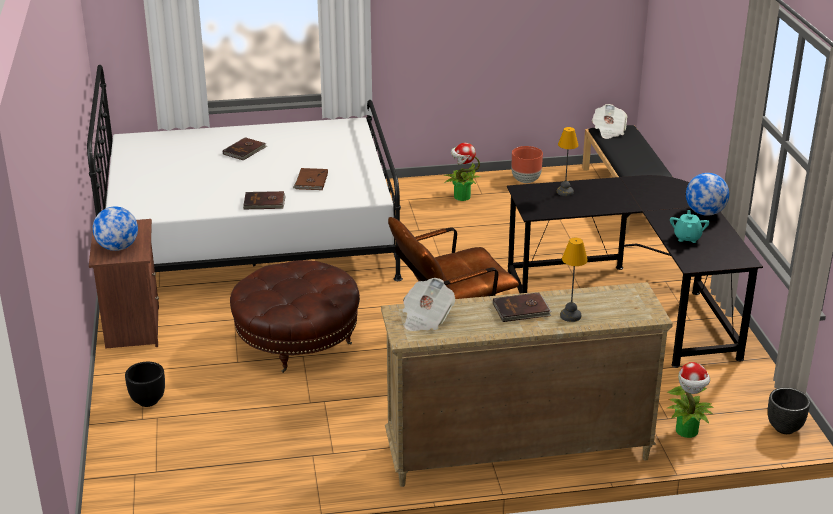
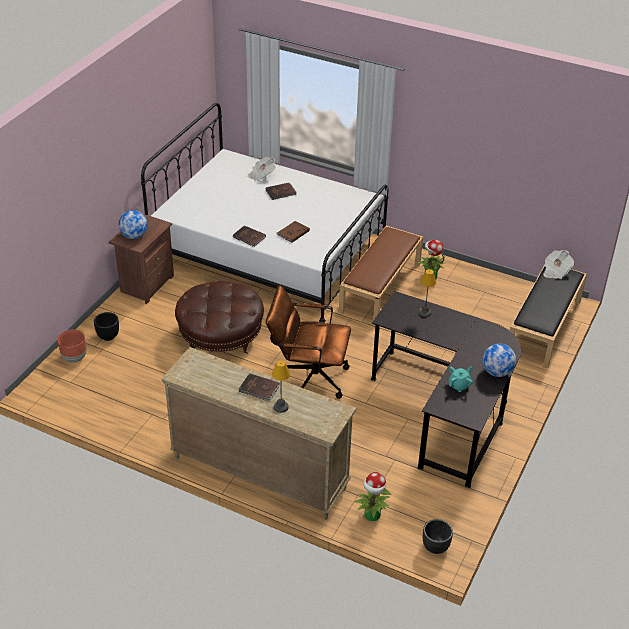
camera: 35 degrees right, 10 degrees up
(421, 224) = (380, 287): none -> brown bench
(426, 318) = (202, 367): newspaper -> newspaper (261, 175)
(525, 180) = (488, 282): brown planter -> brown planter (74, 358)

